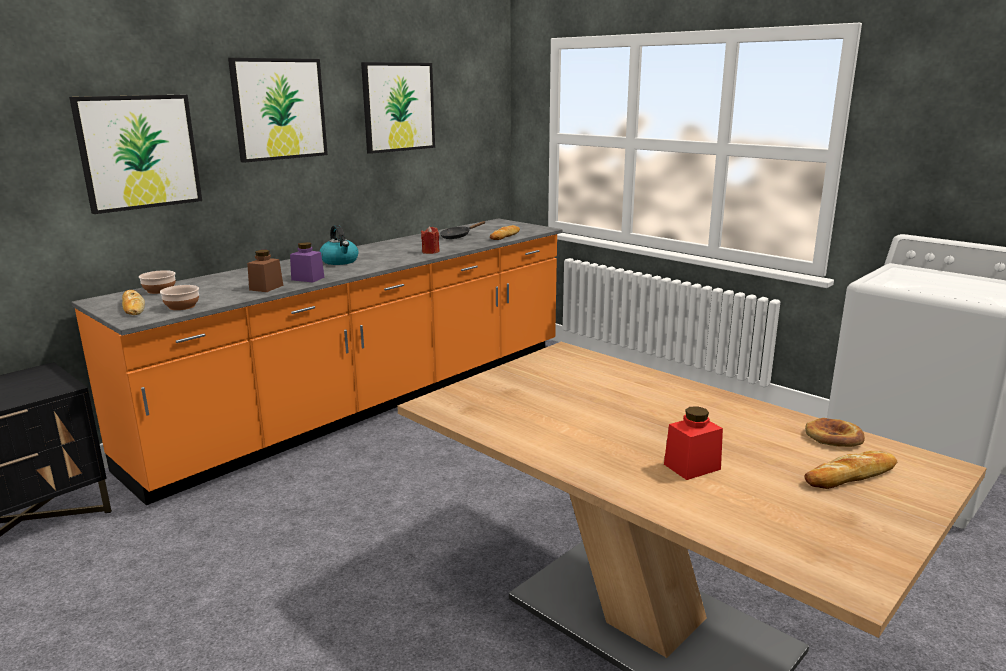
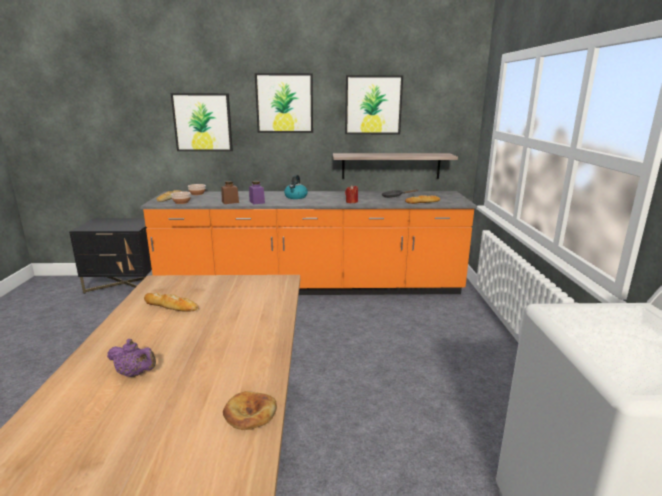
camera: 45 degrees right, 0 degrees up
(425, 194) = (391, 165): none -> shelf
(692, 467) = (135, 374): red jar -> purple teapot
(851, 475) = (176, 443): bread -> bread (171, 306)

